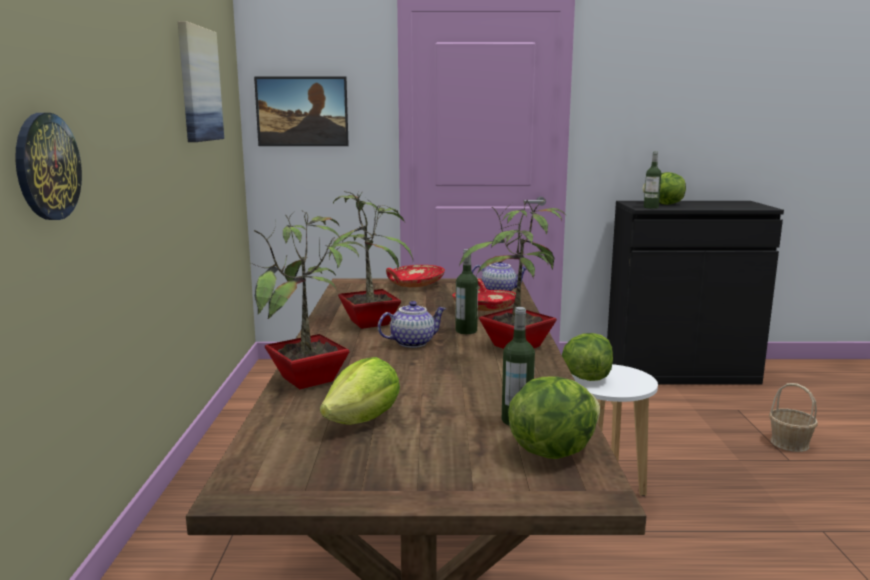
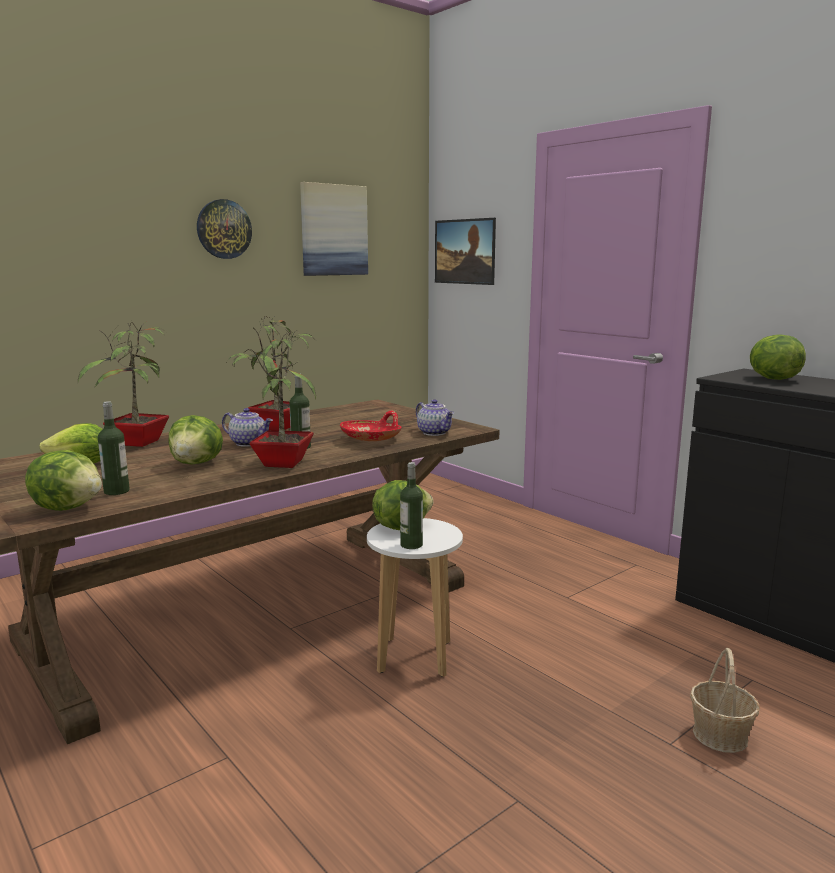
camera: 50 degrees right, 0 degrees up
(47, 166) = (90, 285): wall clock -> wall clock (224, 229)
(415, 285) = (403, 414): red bowl -> none
(457, 373) = (197, 463): none -> lettuce
(651, 207) = (730, 379): bottle -> bottle (411, 545)

